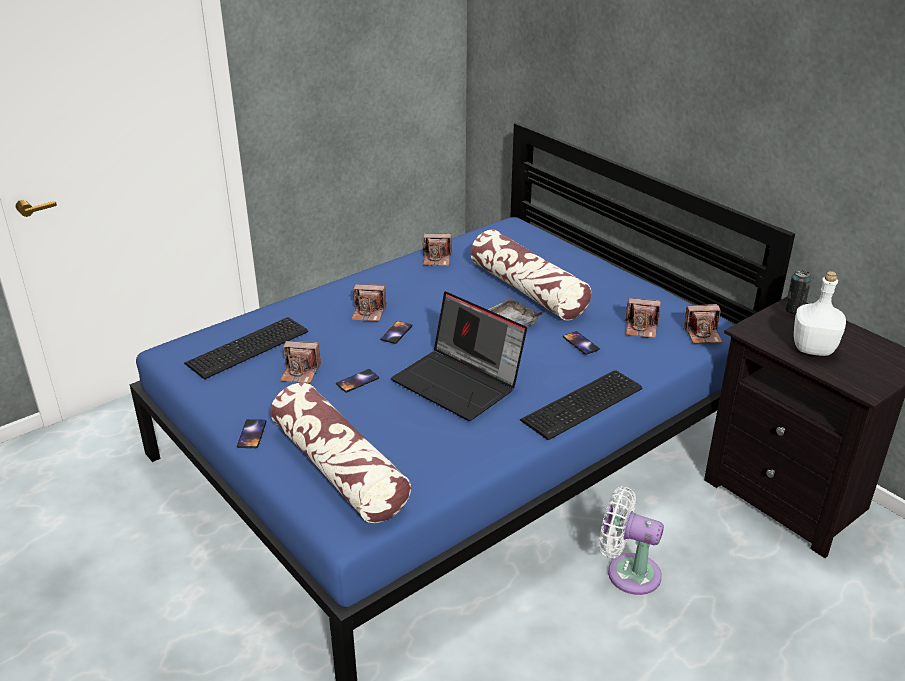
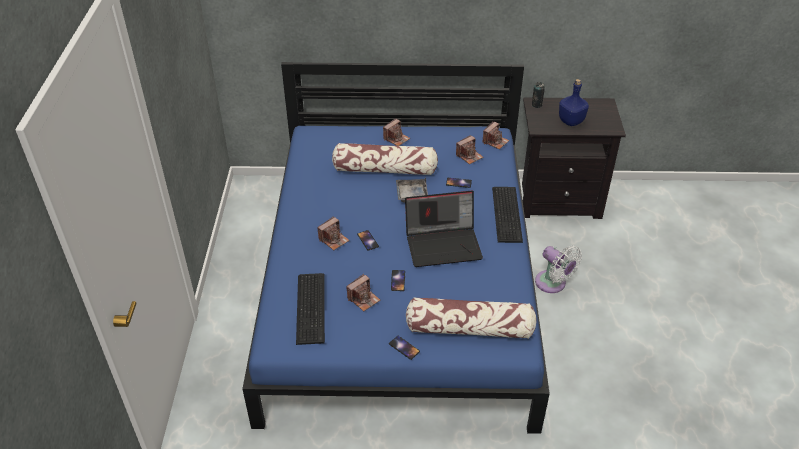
camera: 50 degrees left, 10 degrees up
(437, 259) = (308, 182): camera -> camera (396, 139)
(628, 572) = (553, 284): white fan -> white fan turned 105 degrees counterclockwise
(814, 348) = (571, 121): white bottle -> blue bottle

